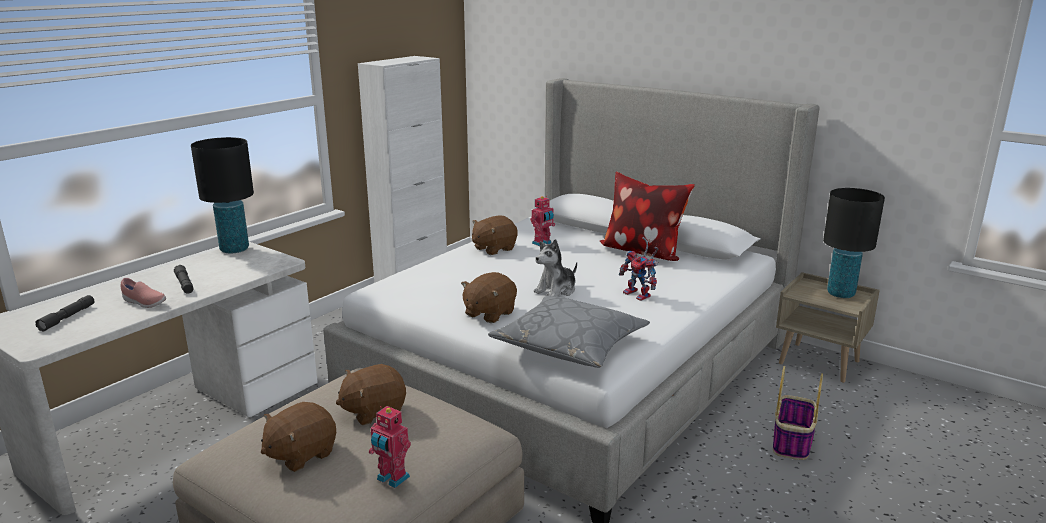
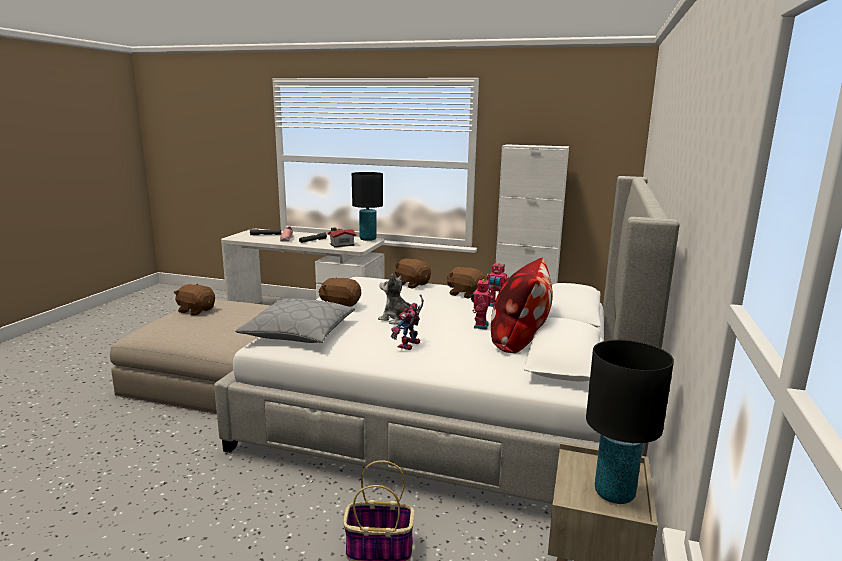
camera: 70 degrees right, 5 degrees down
(244, 268) = (341, 244): none -> toy house
(373, 411) = (241, 316): brown plush toy -> brown plush toy (412, 284)
(391, 479) = (171, 331): toy robot -> toy robot (479, 326)

